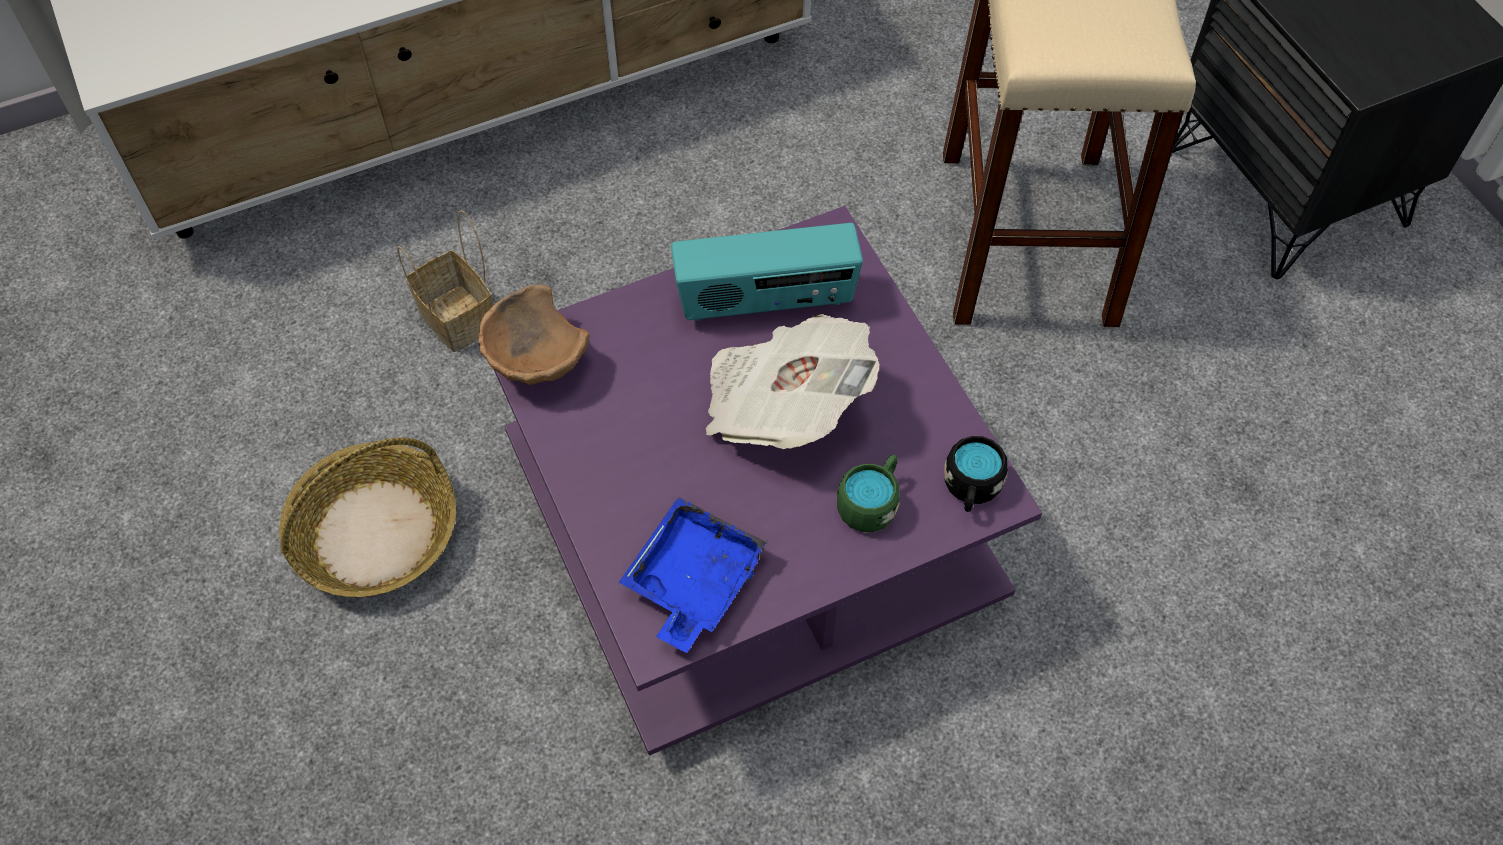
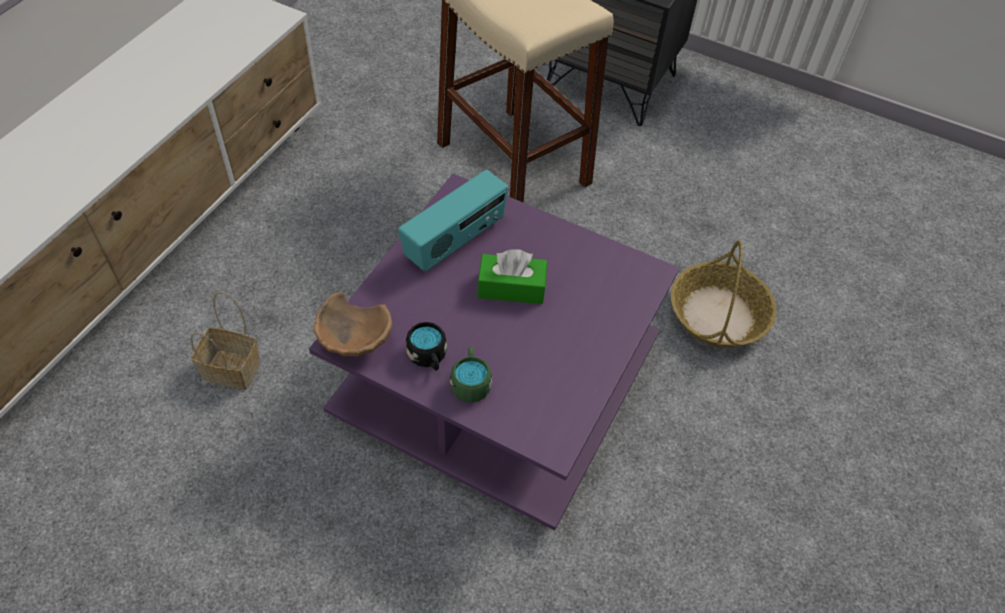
camera: 40 degrees left, 5 degrees down
(375, 535) = (284, 521): basket -> basket (718, 315)
(692, 581) = (546, 404): blue tray -> none
(783, 404) = (511, 287): newspaper -> green tissue box
(871, 502) = (598, 310): green mug -> green mug (470, 382)
(971, 488) = (638, 275): black mug -> black mug (428, 357)

